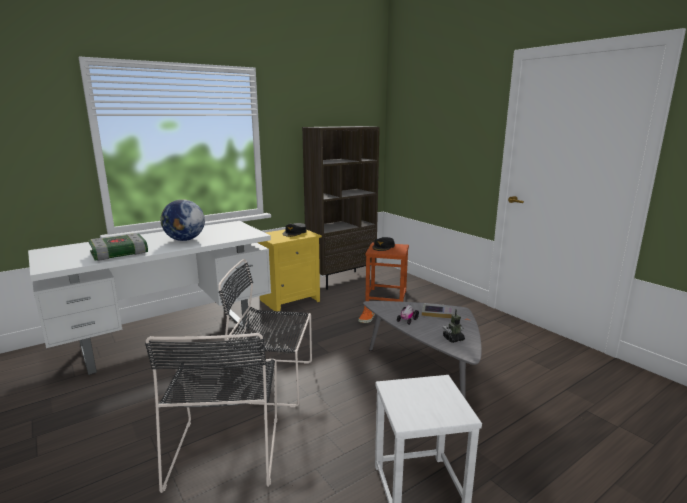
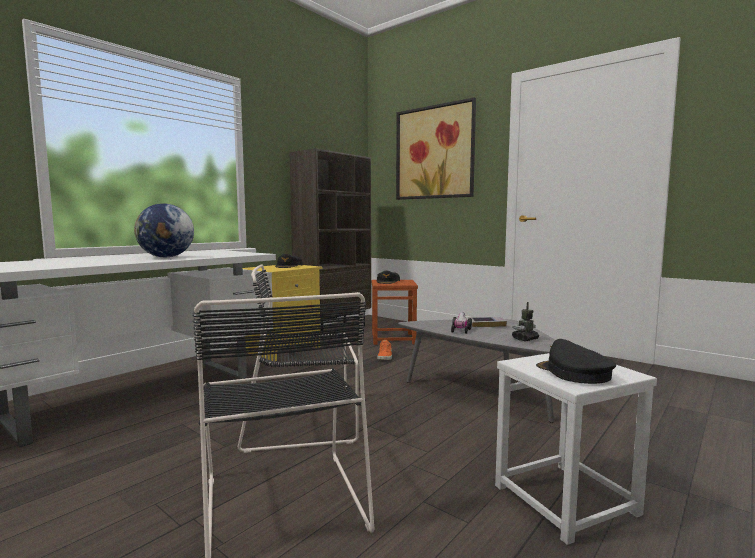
camera: 15 degrees left, 10 degrees down
(118, 254) = (78, 264): book -> none
(419, 406) = (573, 373): none -> black cap
(441, 122) = (434, 152): none -> picture

